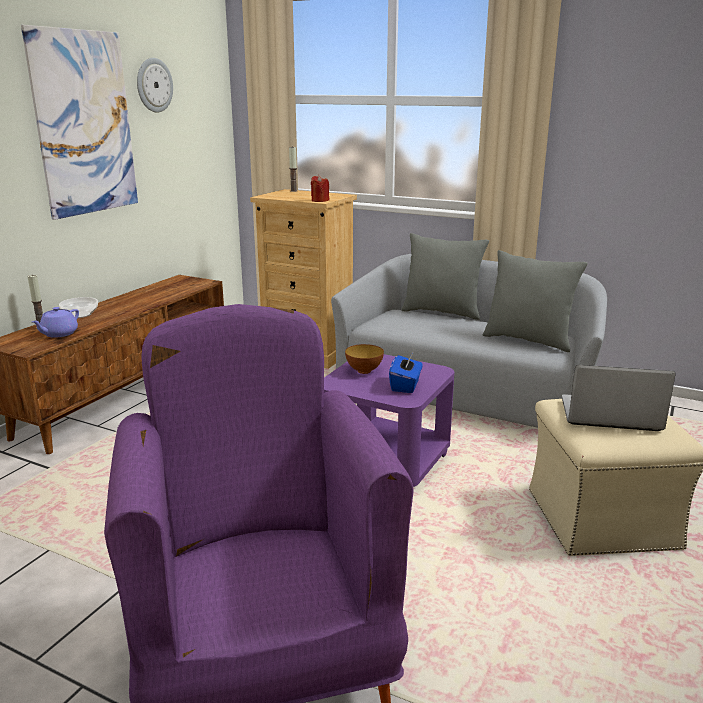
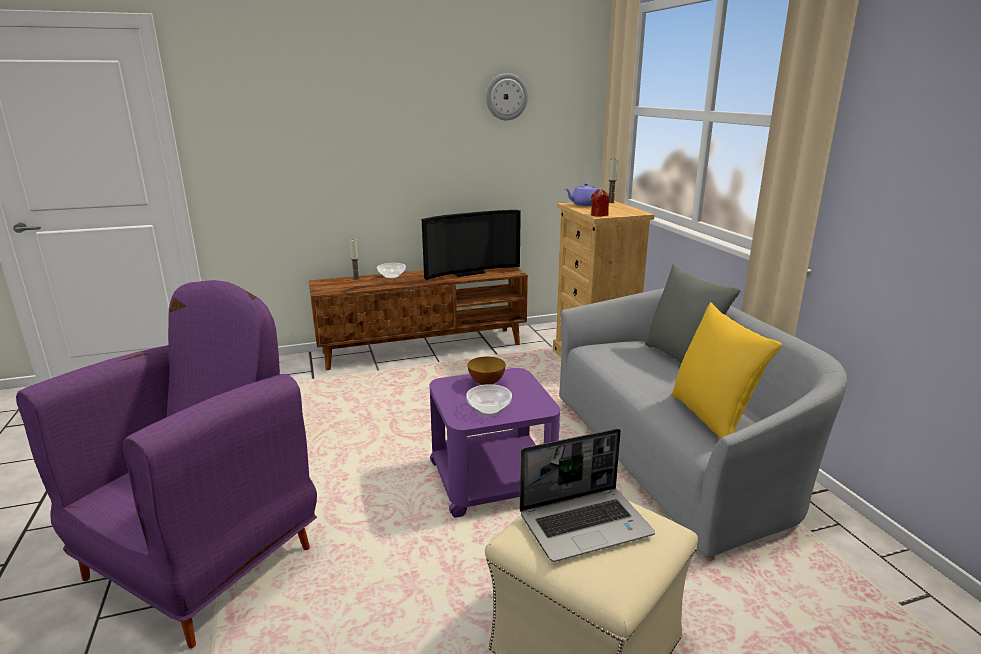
camera: 45 degrees right, 0 degrees up
(59, 334) = (355, 286): purple teapot -> purple teapot (584, 204)
(85, 124) = (427, 128): picture -> none
(159, 292) = (467, 272): none -> television
(405, 385) = (489, 408): blue tissue box -> bowl
(528, 340) = (712, 418): grey pillow -> yellow pillow
(608, 415) = (586, 524): laptop -> laptop turned 105 degrees clockwise

